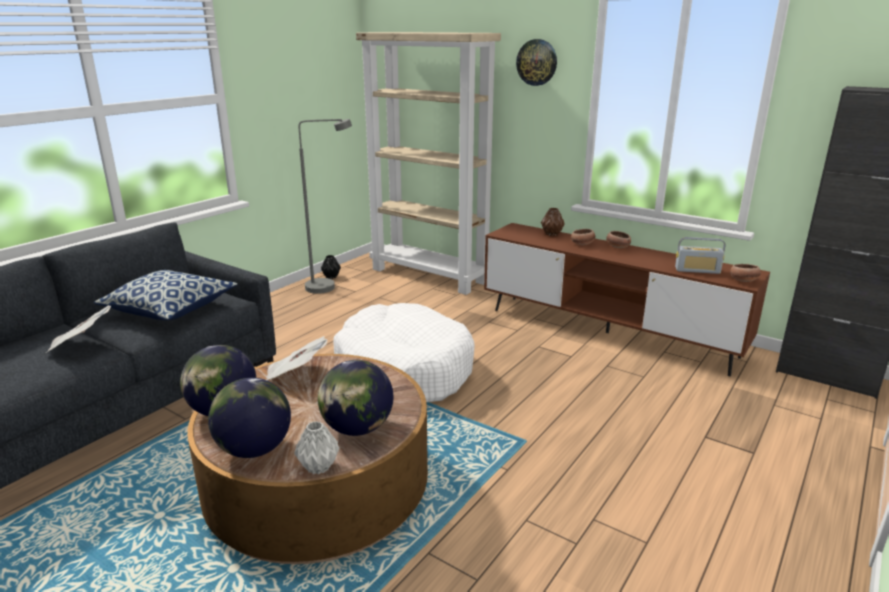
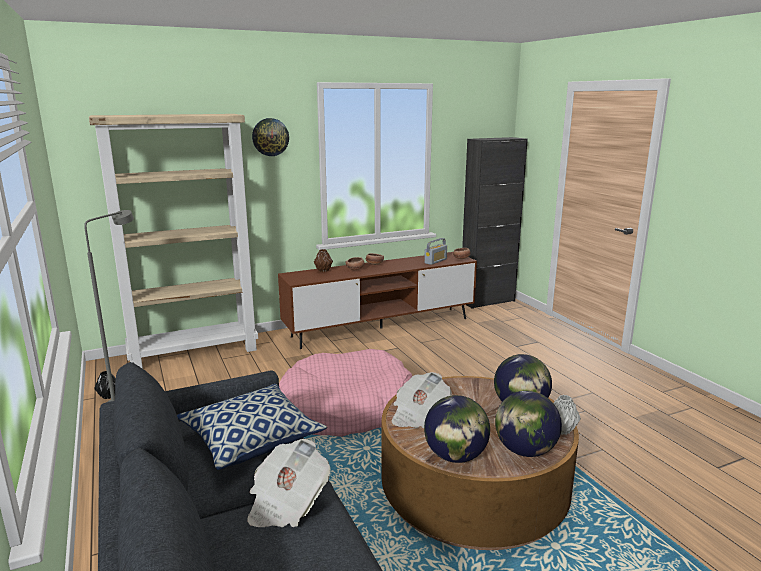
camera: 60 degrees left, 5 degrees down
(404, 369) = (346, 408): white dog bed -> pink dog bed

